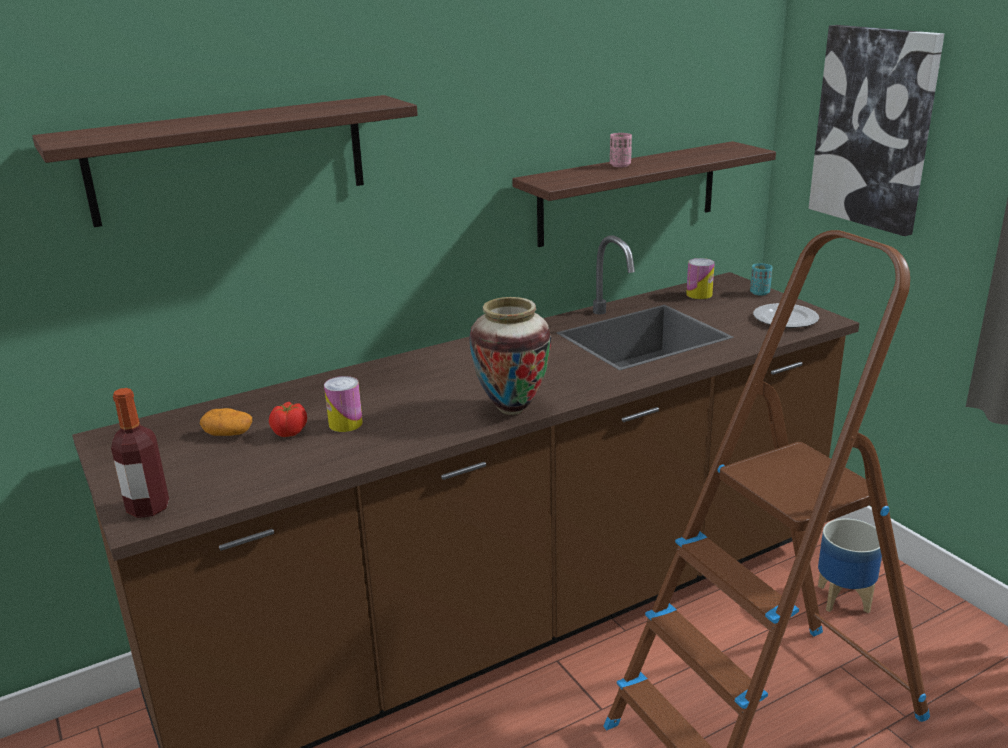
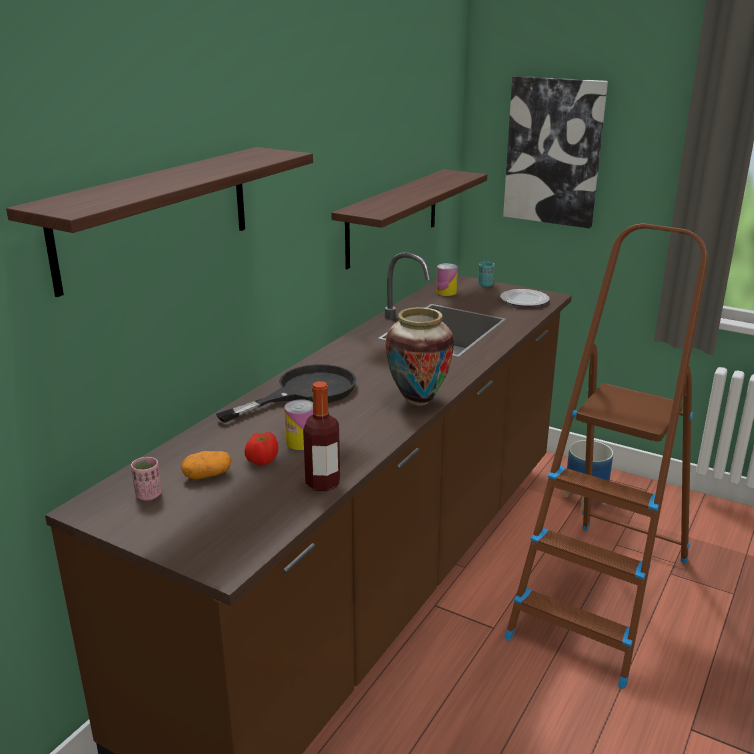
camera: 30 degrees left, 0 degrees up
(148, 508) = (217, 553): bottle -> bottle (323, 483)
(411, 374) = (305, 392): none -> black frying pan
(620, 165) = (398, 194): pink cup -> pink cup (148, 495)

